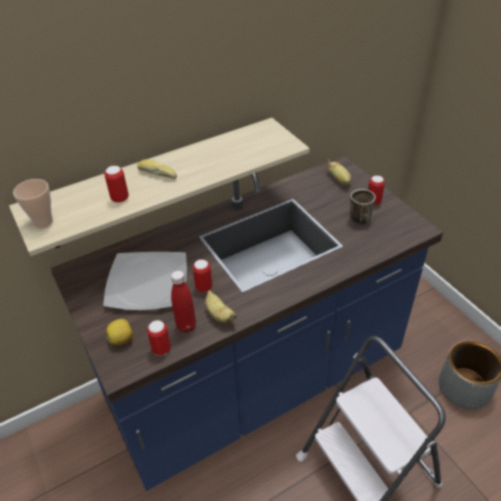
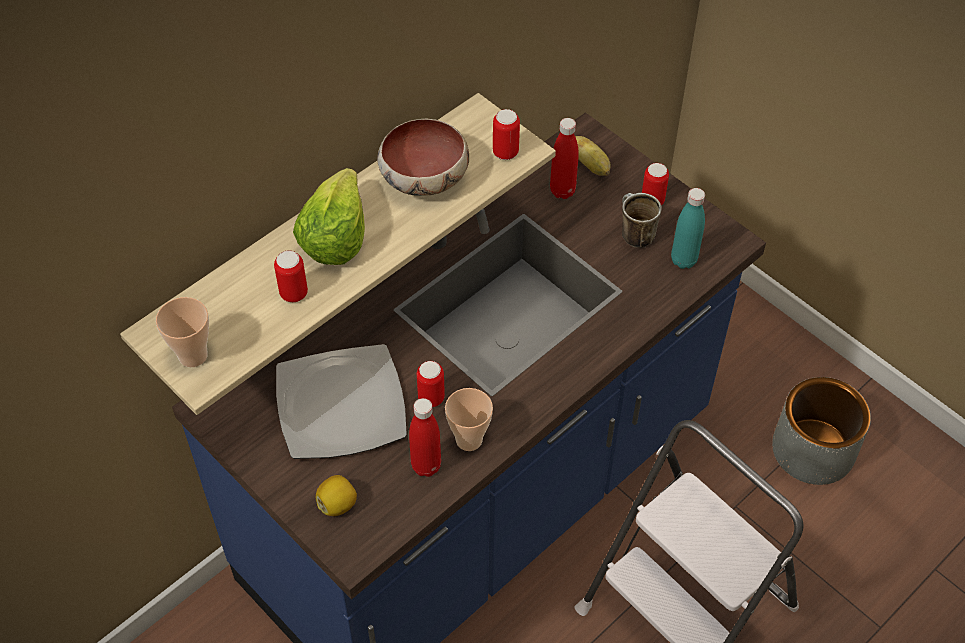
camera: 15 degrees left, 10 degrees up
(158, 173) = (334, 236): bread -> lettuce
(161, 349) = (402, 508): can -> can (505, 152)
(219, 315) = (469, 440): banana -> cup
(223, 152) = (423, 179): none -> bowl
(319, 190) = (562, 191): none -> red bottle
(386, 235) = (683, 260): none -> turquoise bottle

